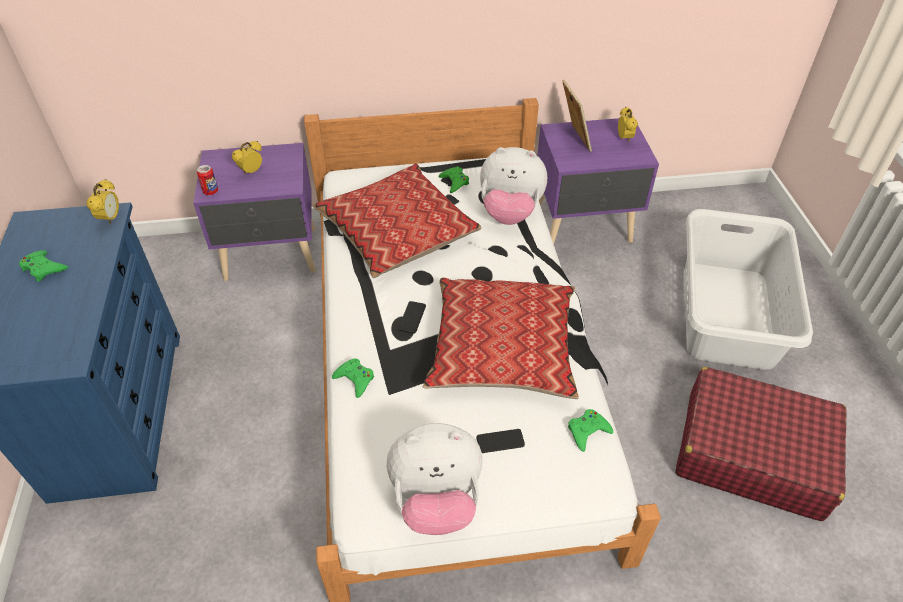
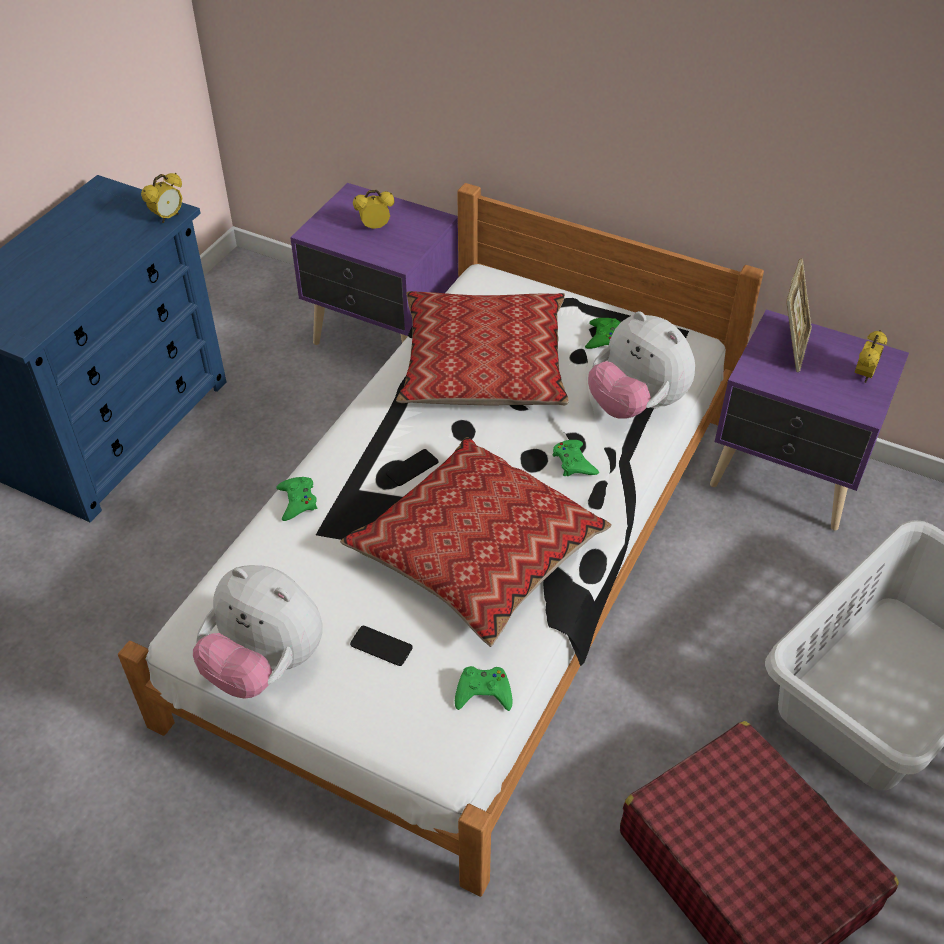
camera: 35 degrees right, 0 degrees up
(44, 268) = (74, 241): green game controller -> green game controller (573, 462)
(211, 191) = (316, 232): can -> none

